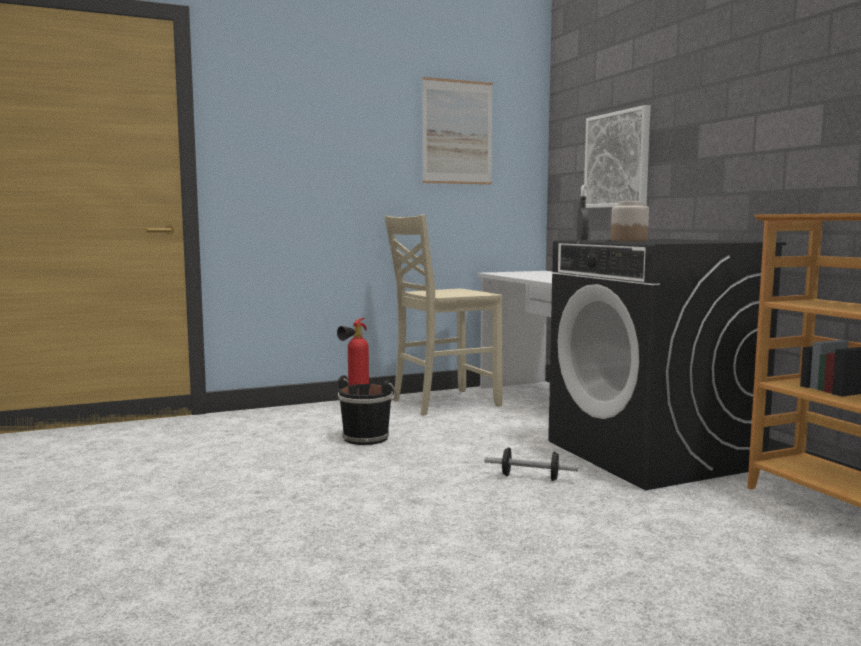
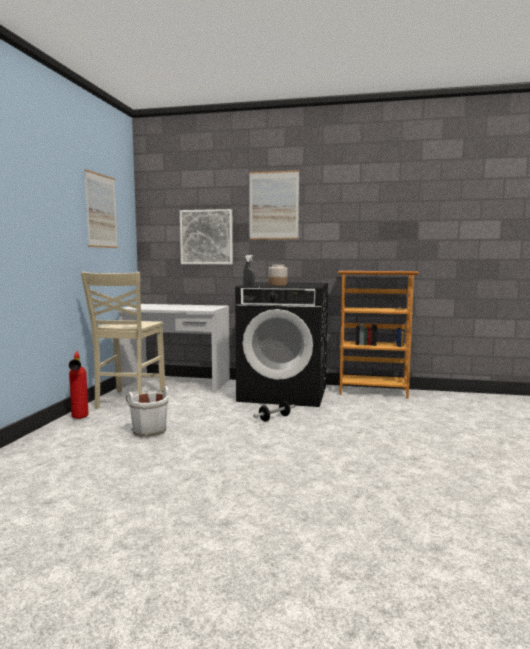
camera: 55 degrees left, 0 degrees up
(366, 437) = (148, 431): black bucket -> white bucket
(708, 87) = (274, 205): none -> picture

